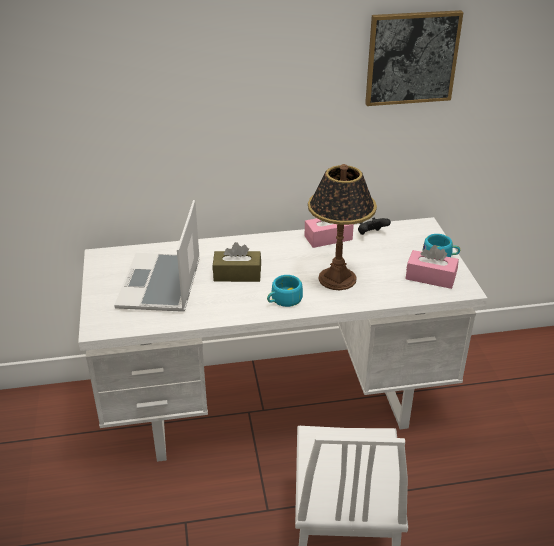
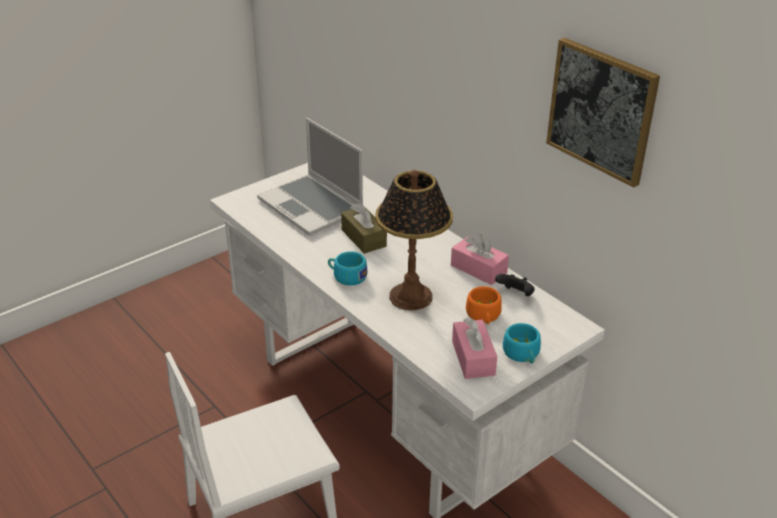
camera: 60 degrees right, 0 degrees up
(161, 285) = (312, 206): laptop -> laptop turned 105 degrees counterclockwise
(386, 256) = (483, 316): none -> orange cup

